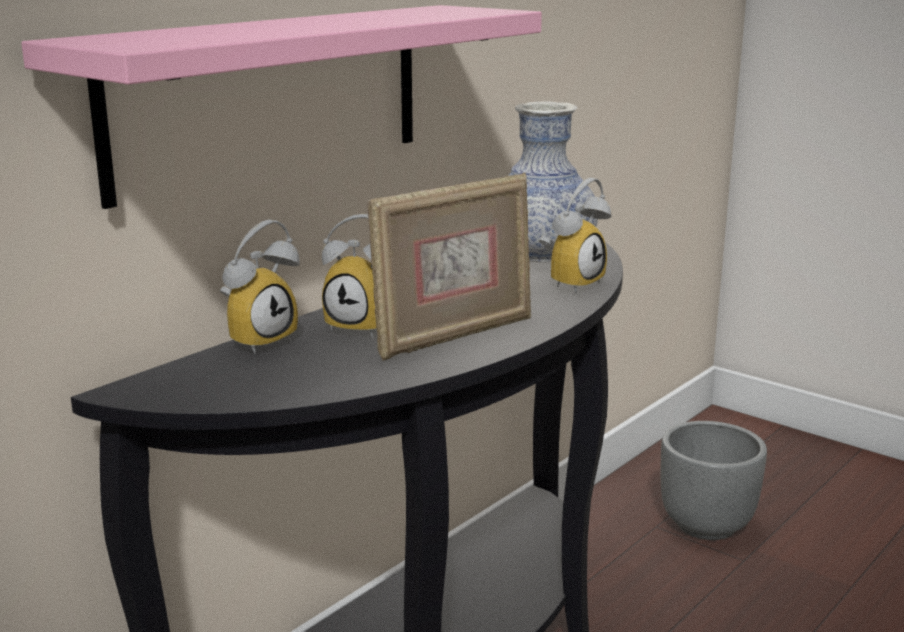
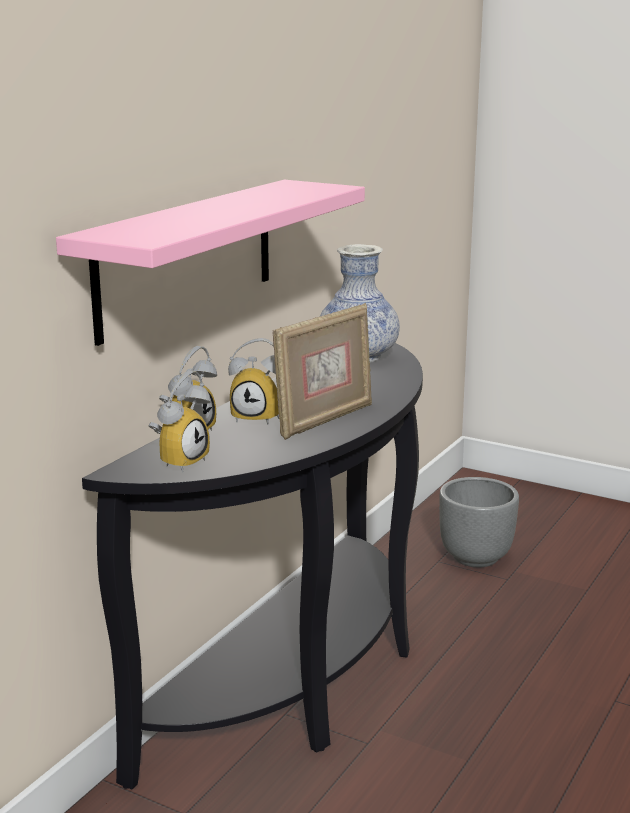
camera: 10 degrees left, 0 degrees up
(571, 282) = (389, 377): alarm clock -> alarm clock (180, 461)

